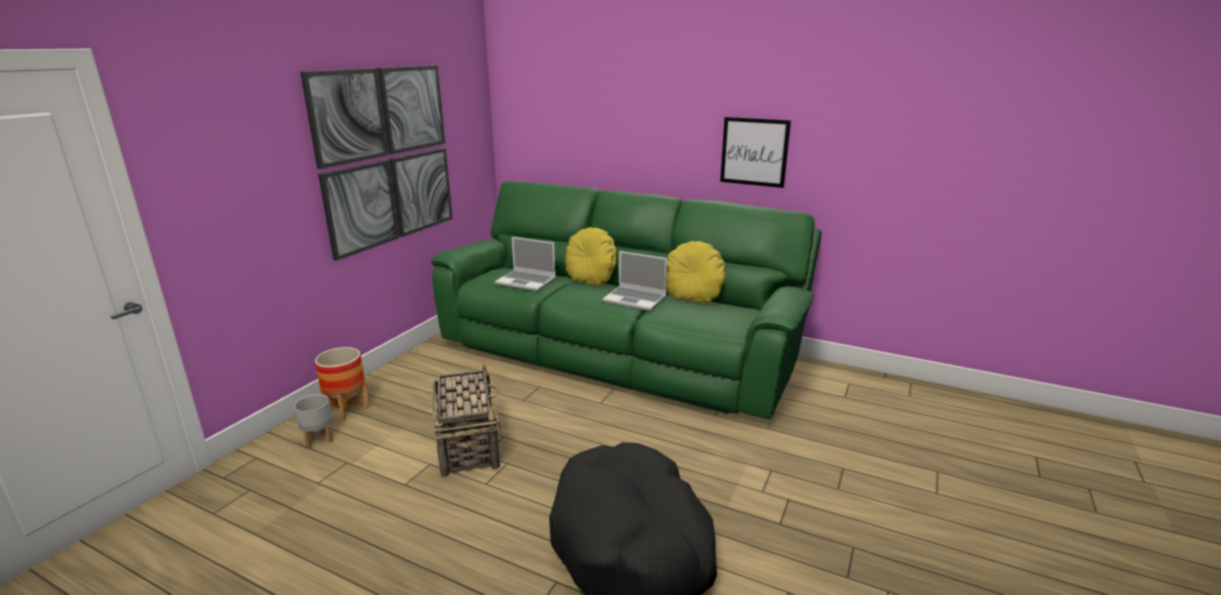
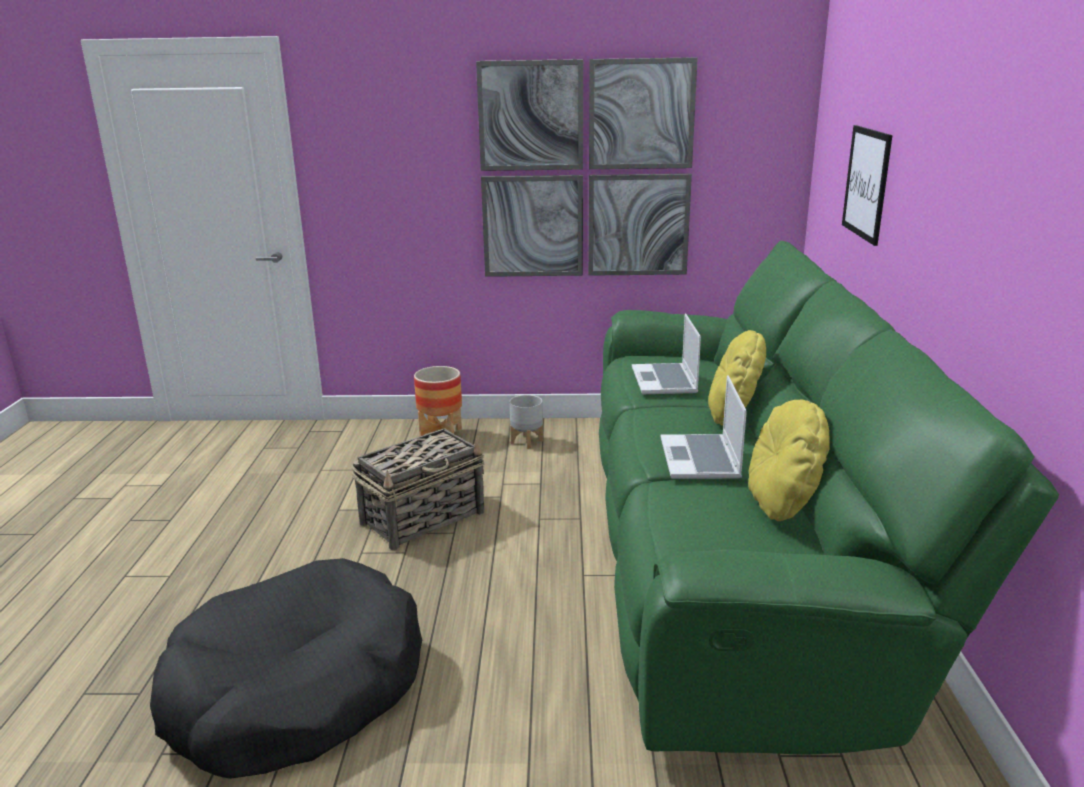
camera: 65 degrees right, 0 degrees up
(319, 439) = (385, 443): grey planter -> grey planter (527, 441)
(754, 152) = (1013, 263): picture -> picture (866, 183)

